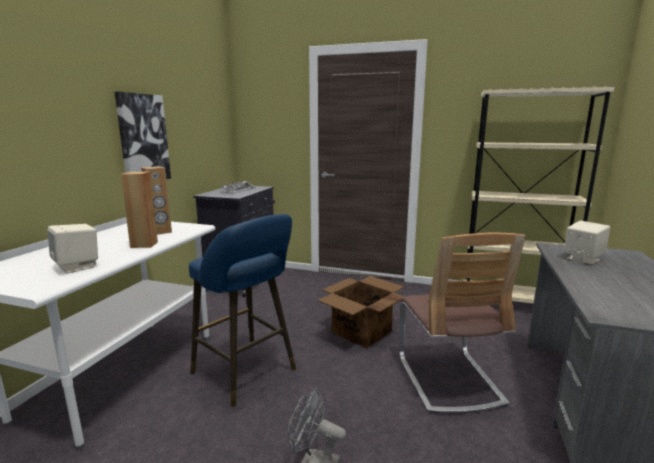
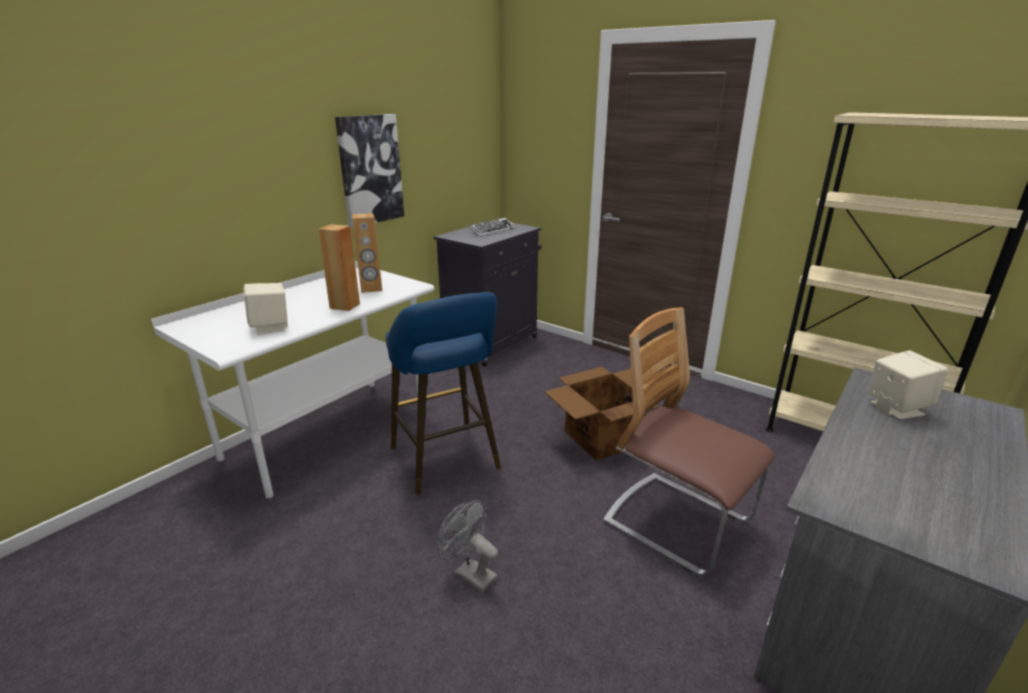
camera: 20 degrees right, 10 degrees up
(448, 379) = (677, 523): chair -> chair turned 120 degrees clockwise

